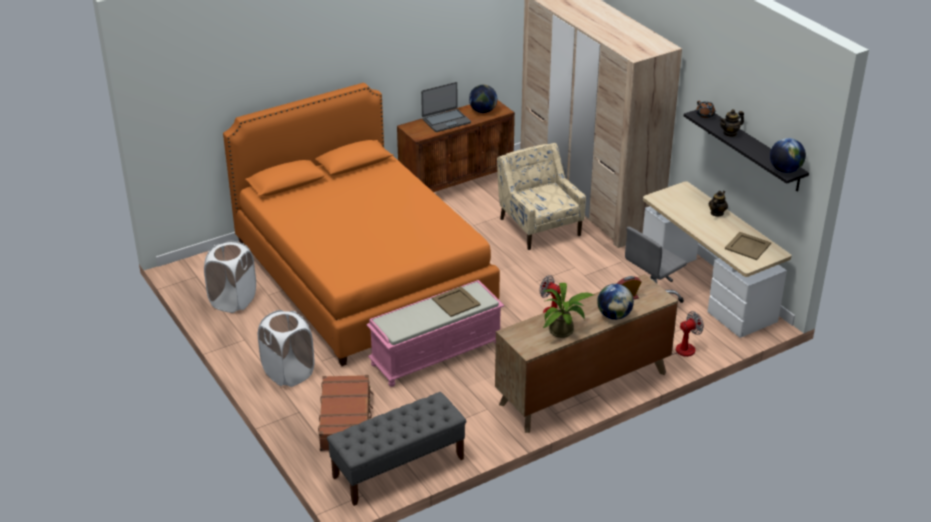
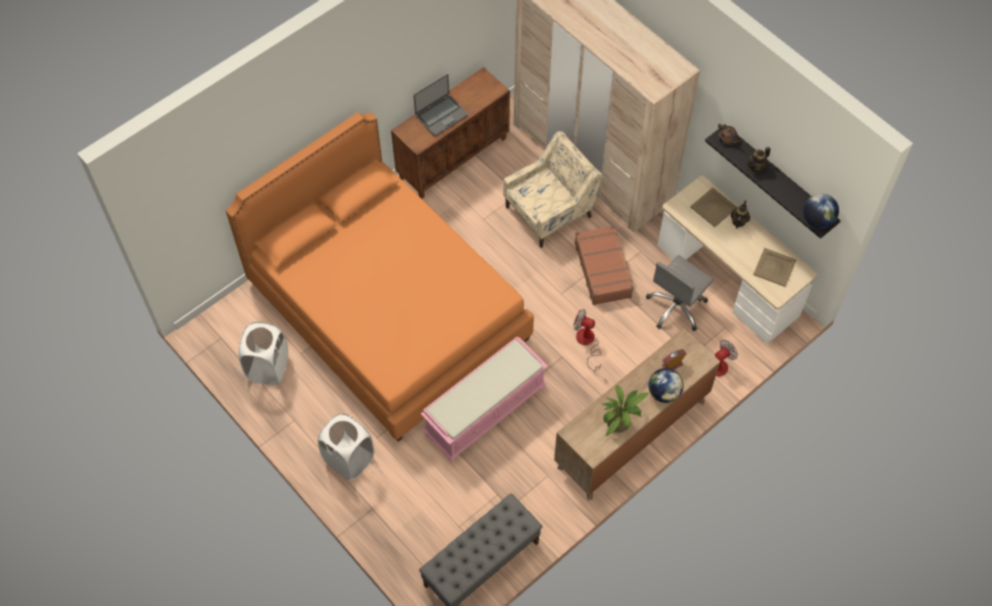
camera: 10 degrees left, 25 degrees up
(346, 420) = (419, 512): brown suitcase -> brown suitcase (603, 270)
(456, 302) = (502, 372): beige tray -> beige tray (714, 207)
(483, 111) = (476, 93): globe -> none
(539, 226) = (550, 211): beige armchair -> beige armchair turned 90 degrees clockwise

